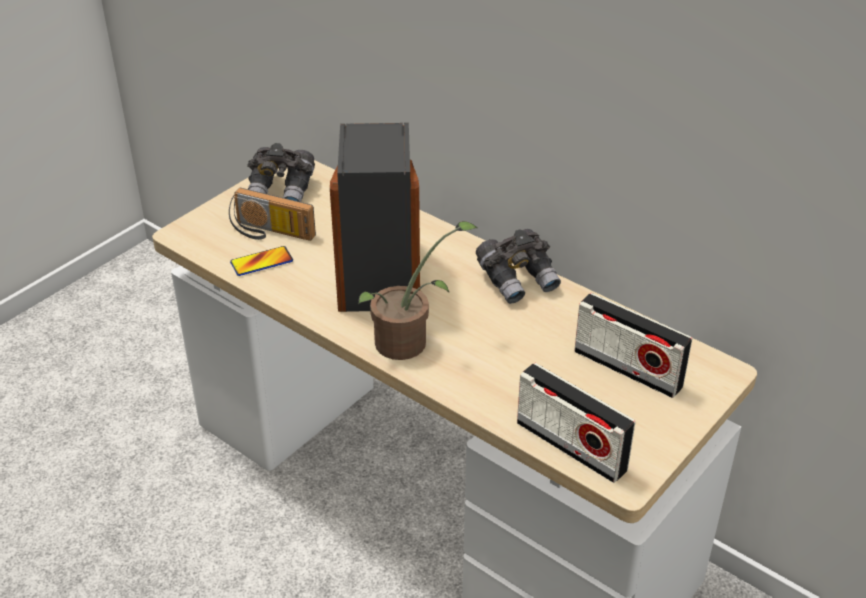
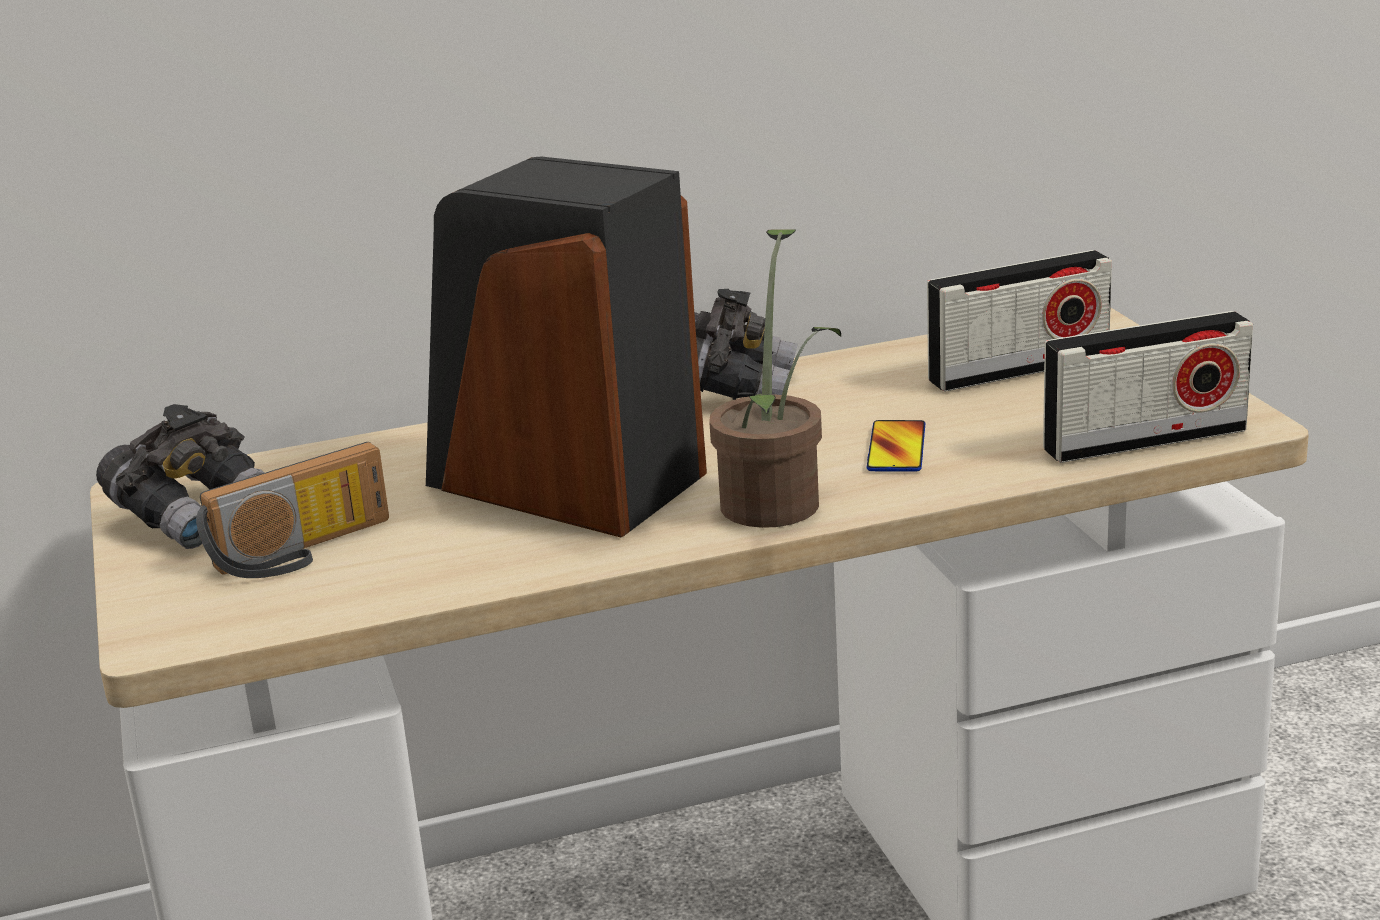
camera: 55 degrees left, 15 degrees down
(261, 262) = (379, 577): phone -> phone (896, 448)

